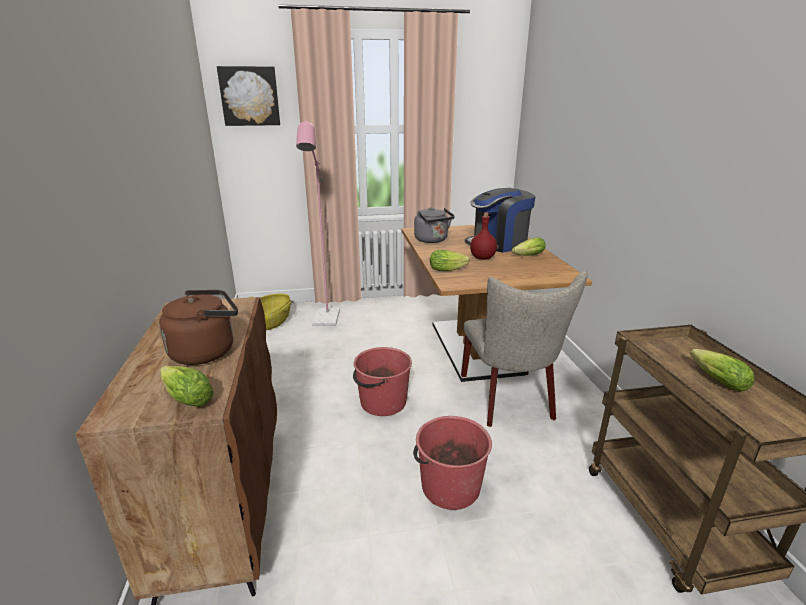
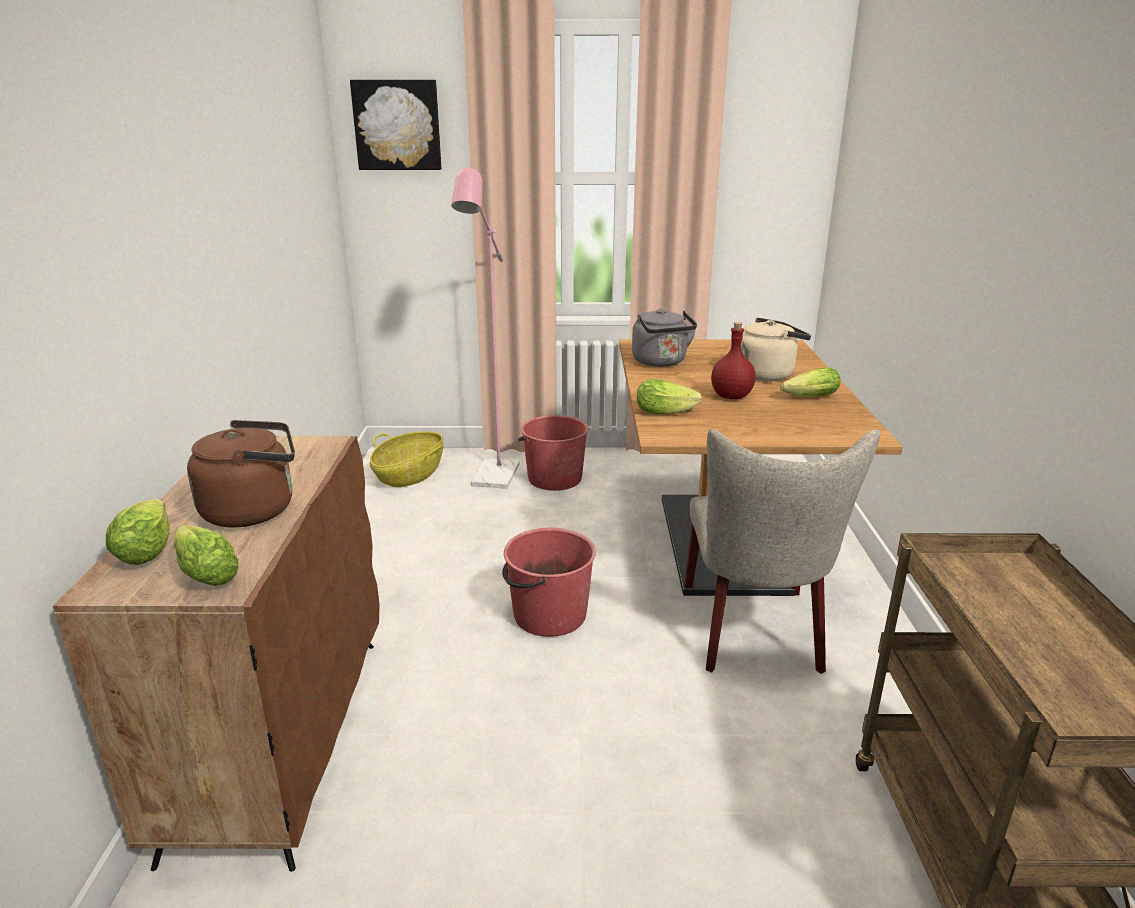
camera: 10 degrees right, 0 degrees up
(449, 486) = (618, 756): red bucket -> red bucket (554, 478)
(498, 244) = (767, 374): coffee machine -> beige kettle
(715, 379) = (1044, 629): lettuce -> lettuce (149, 547)

